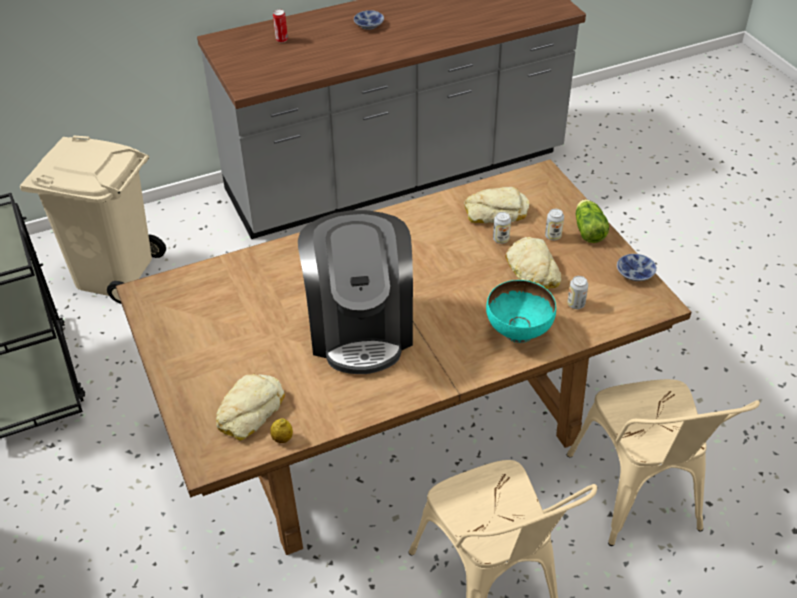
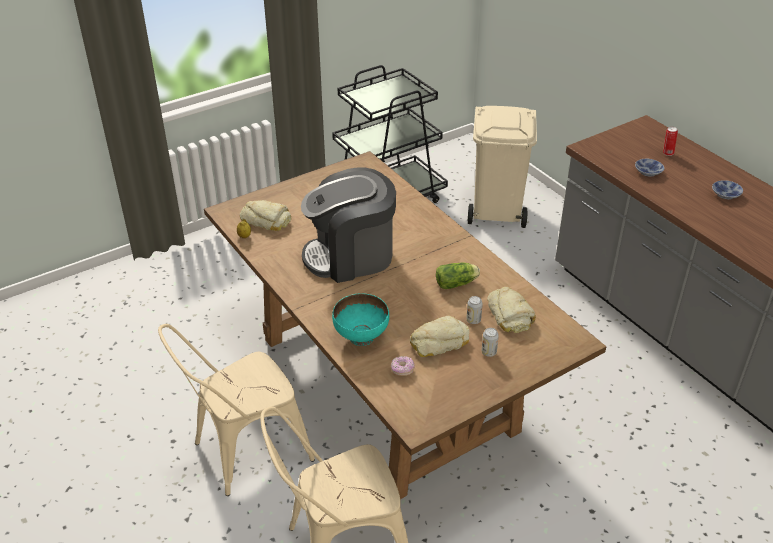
camera: 80 degrees right, 5 degrees down
(576, 304) = (402, 370): can -> donut
(588, 229) = (507, 375): lettuce -> lettuce (457, 283)
(636, 273) = (454, 409): bowl -> bowl (649, 172)

